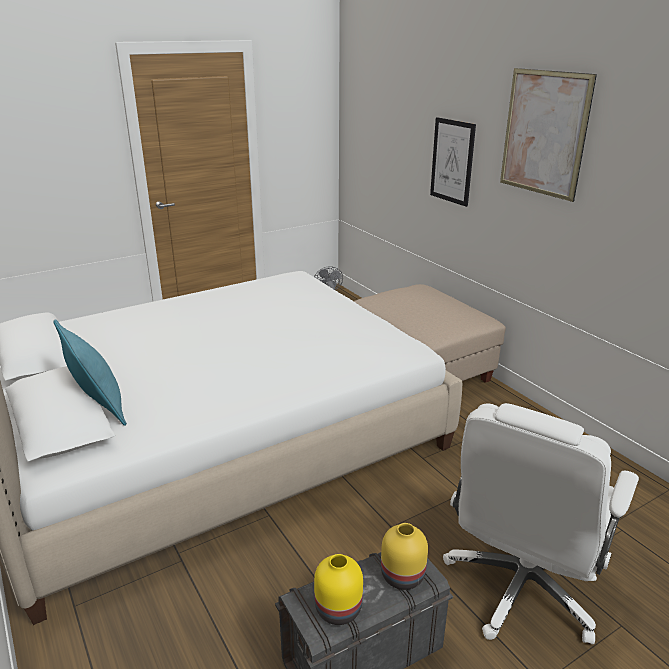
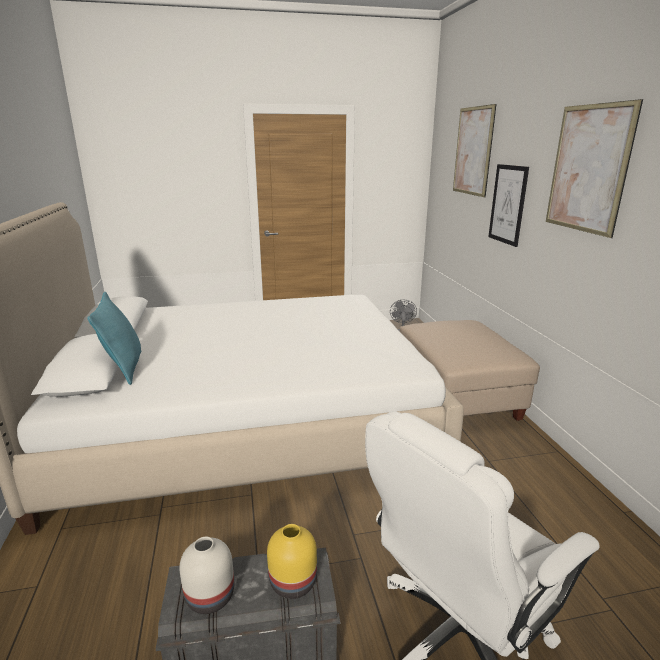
camera: 20 degrees right, 5 degrees down
(339, 609) = (211, 596): yellow vase -> white vase
(401, 99) = (473, 151): none -> picture

